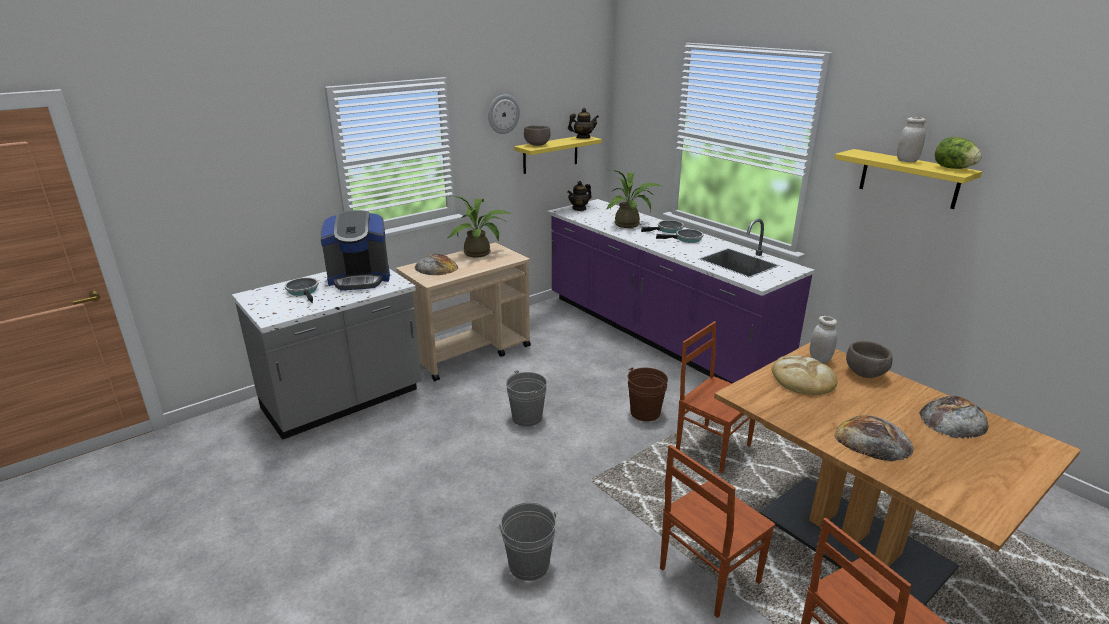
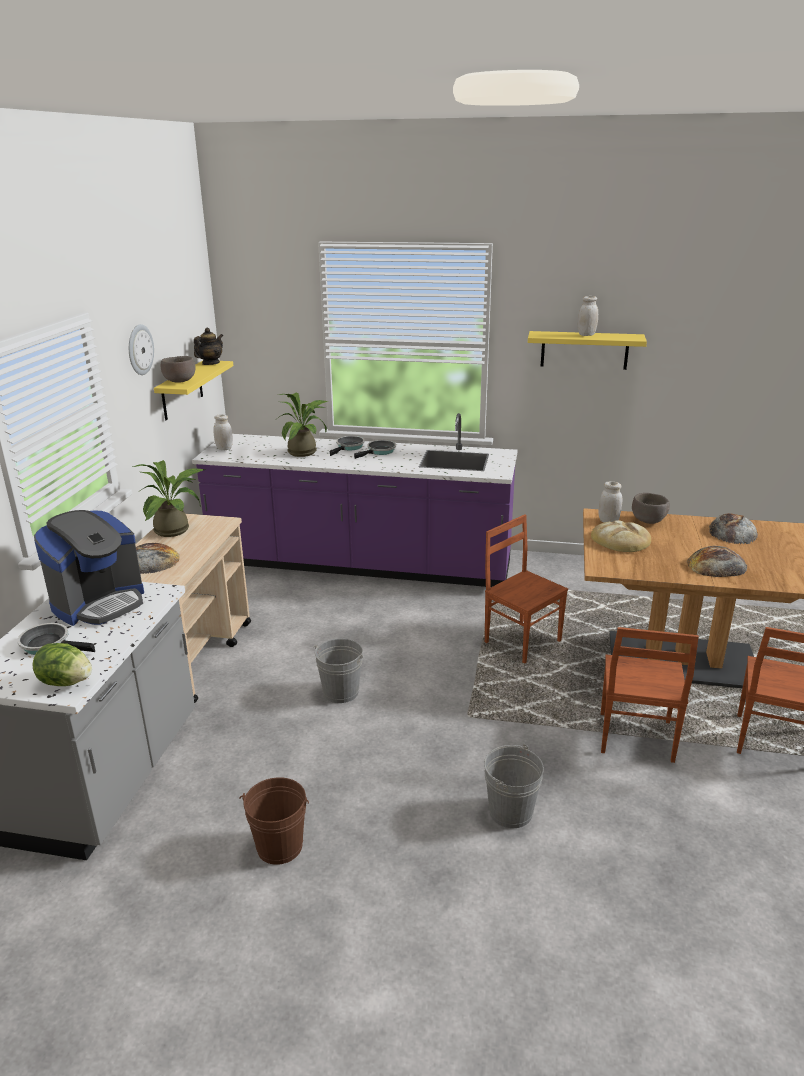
camera: 40 degrees left, 0 degrees up
(579, 208) = (224, 448): teapot -> white jar
(645, 412) = (437, 637): brown bucket -> brown bucket (279, 846)
(712, 447) = (522, 641): brown chair -> brown chair turned 45 degrees clockwise
(953, 168) = (625, 335): lettuce -> lettuce (66, 682)

